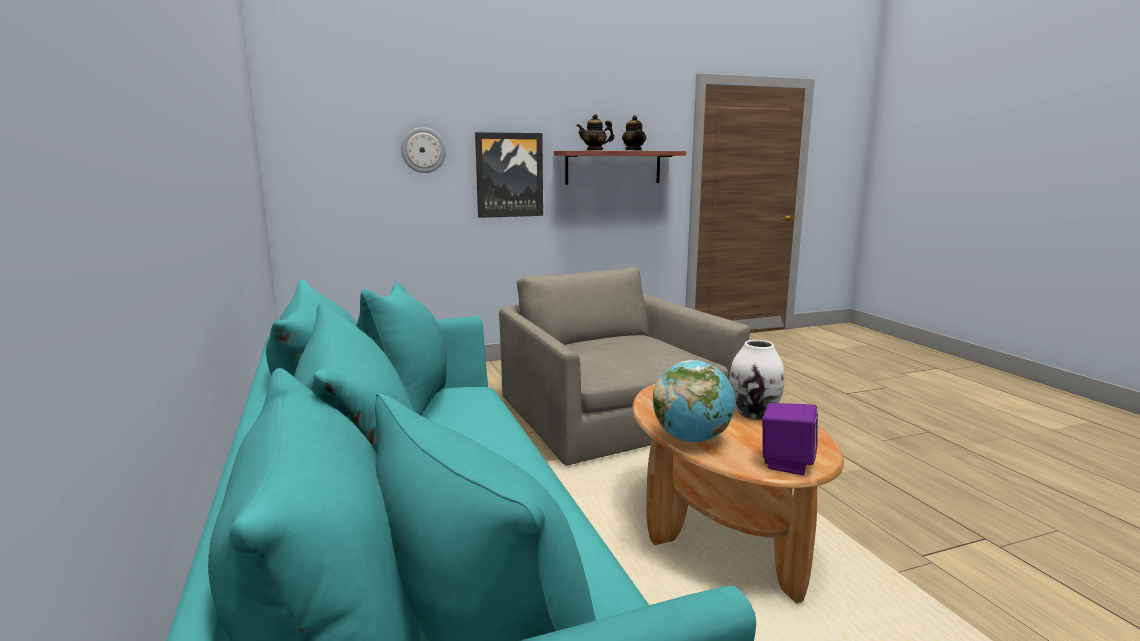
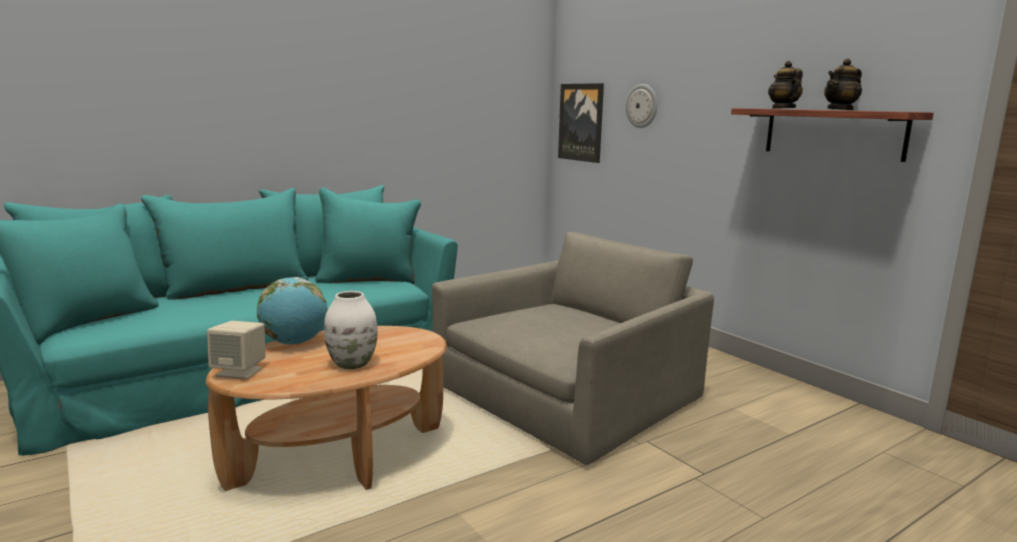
camera: 75 degrees right, 0 degrees up
(509, 175) = (709, 135): picture -> picture (581, 122)
(786, 463) = (240, 371): purple speaker -> beige speaker

